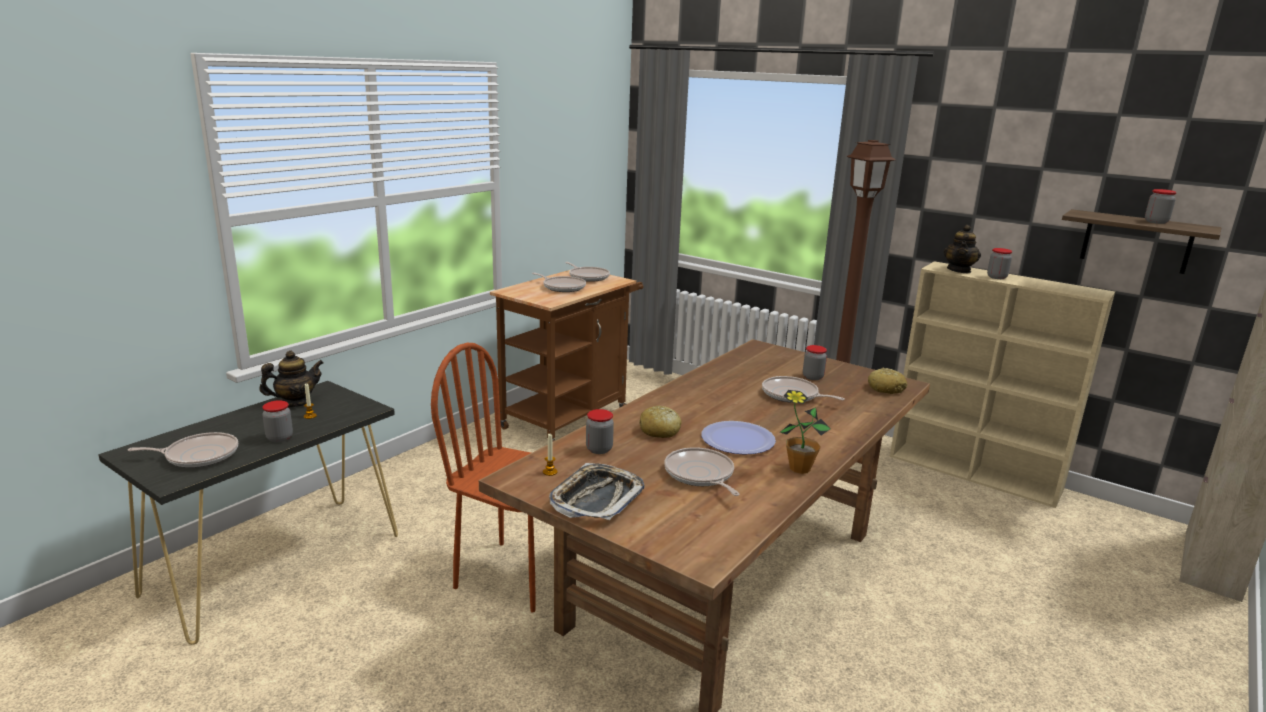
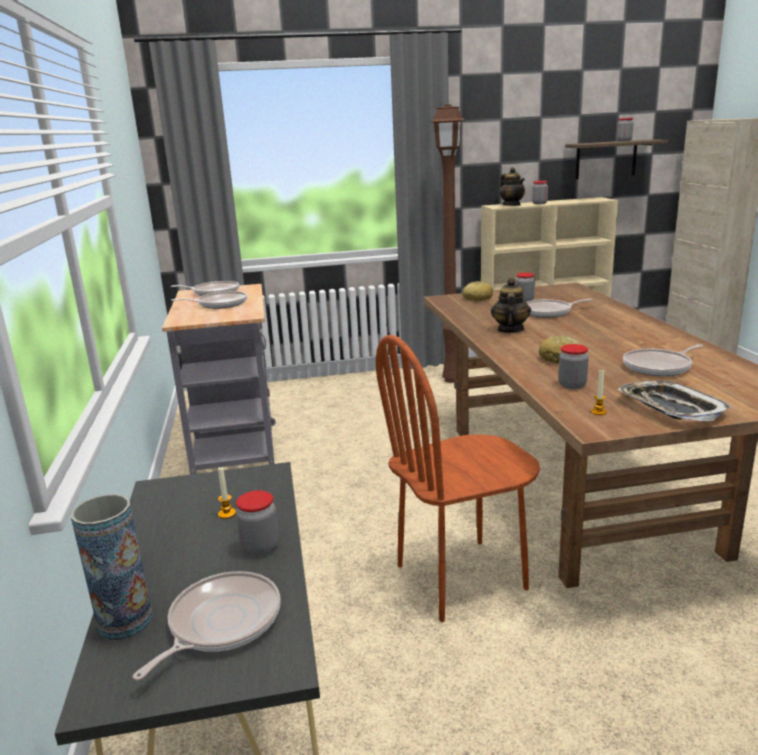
camera: 45 degrees left, 0 degrees up
(186, 434) = (125, 621): none -> vase
(295, 403) = (168, 515): teapot -> teapot (510, 330)
(570, 416) = (236, 450): brown cart -> grey cart
(700, 475) = (659, 367): frying pan -> frying pan turned 45 degrees counterclockwise
(738, 440) = (608, 343): plate -> none
(799, 469) = (677, 340): potted plant -> none
(886, 389) = (572, 291): bread -> bread (477, 298)

